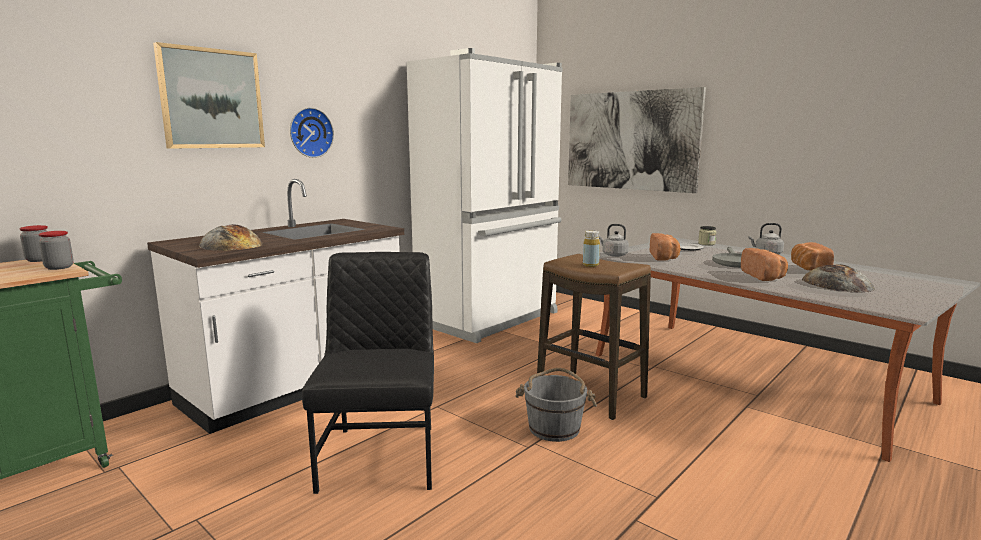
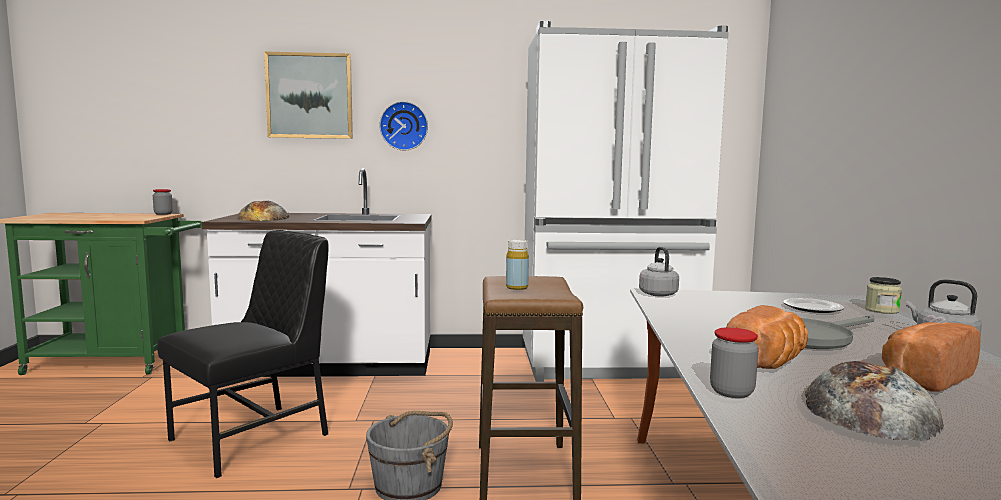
camera: 45 degrees right, 5 degrees down
(59, 267) = (146, 217): jar -> jar (731, 392)
(631, 140) = (851, 134): picture -> none
(665, 257) = (717, 309): bread -> none

